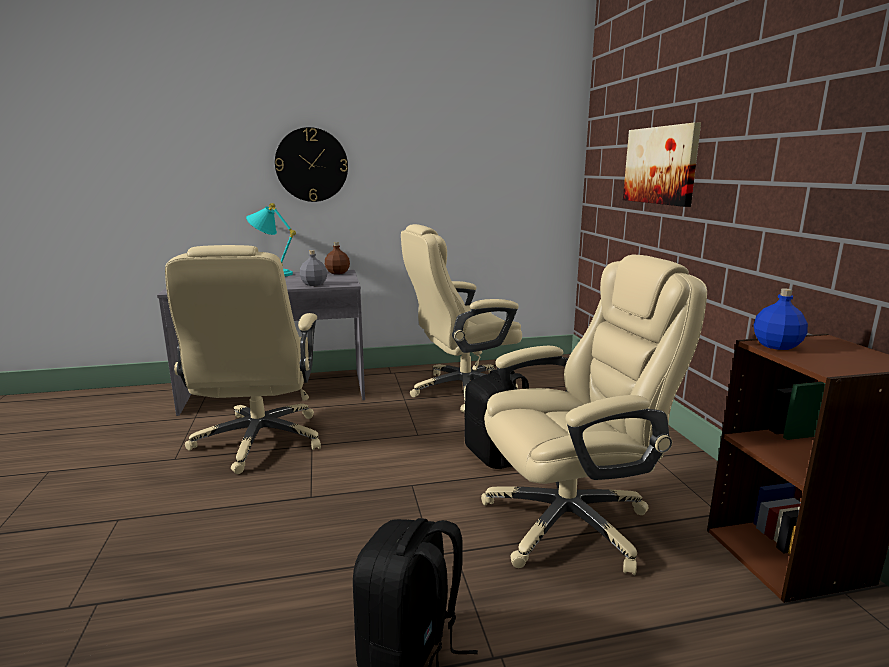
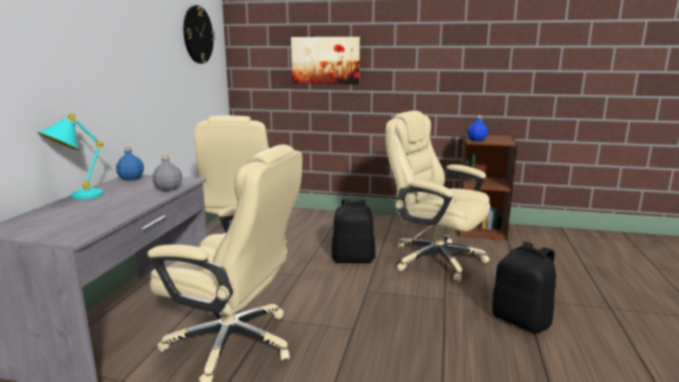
camera: 65 degrees left, 0 degrees up
(311, 165) = (79, 66): wall clock -> wall clock (198, 34)
(337, 273) = (131, 178): brown bottle -> blue bottle
(571, 522) = (435, 259): beige office chair -> beige office chair turned 60 degrees counterclockwise

